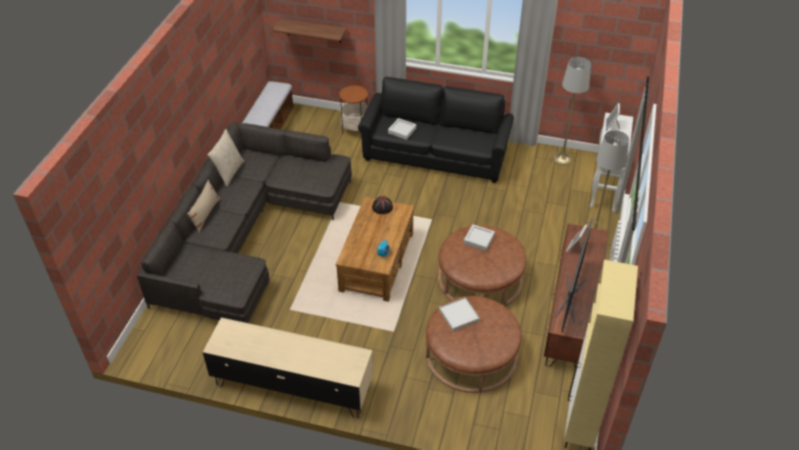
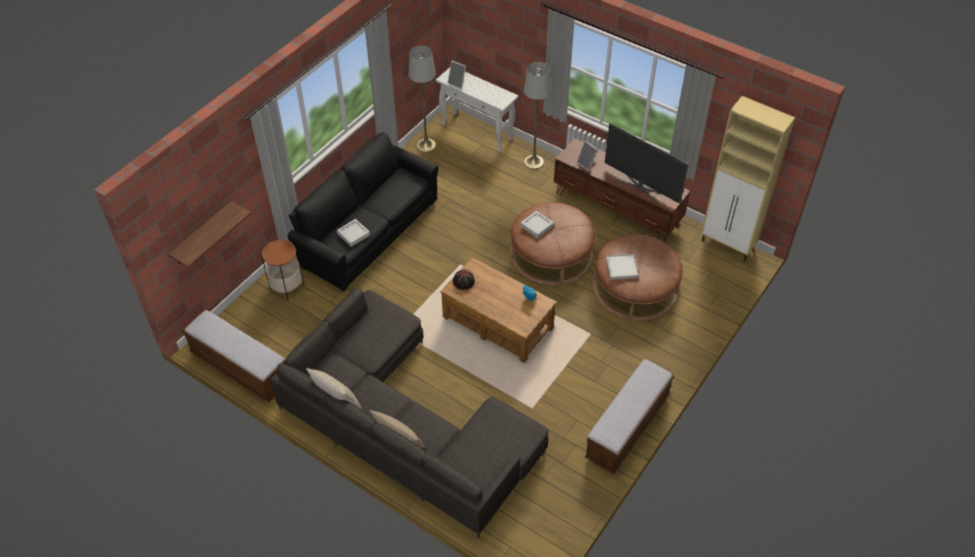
camera: 70 degrees left, 5 degrees up
(292, 385) = (627, 427): beige tv stand -> bench

